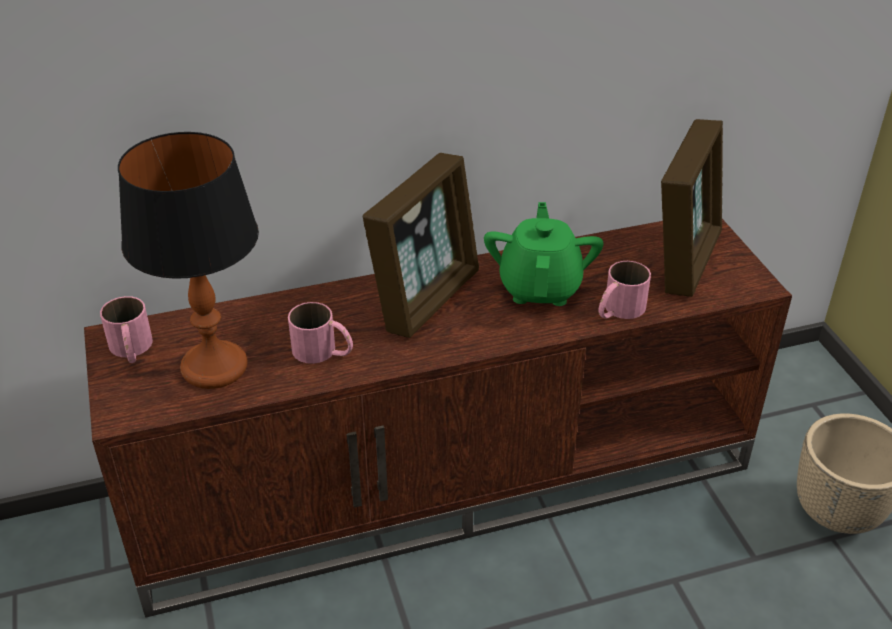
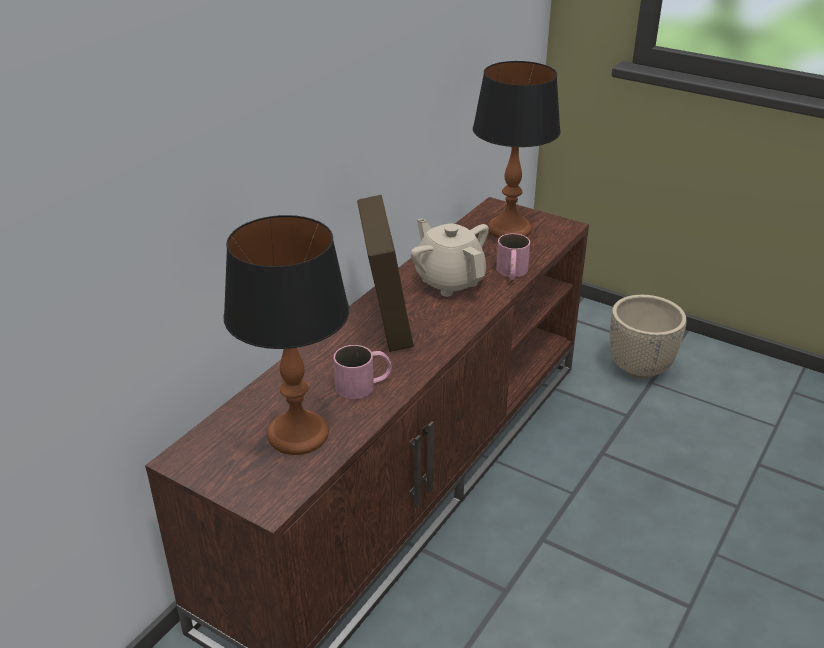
camera: 40 degrees left, 5 degrees down
(131, 350) = (213, 458): pink mug -> none
(540, 287) = (449, 281): green teapot -> beige teapot
(684, 259) = (509, 229): picture frame -> table lamp

